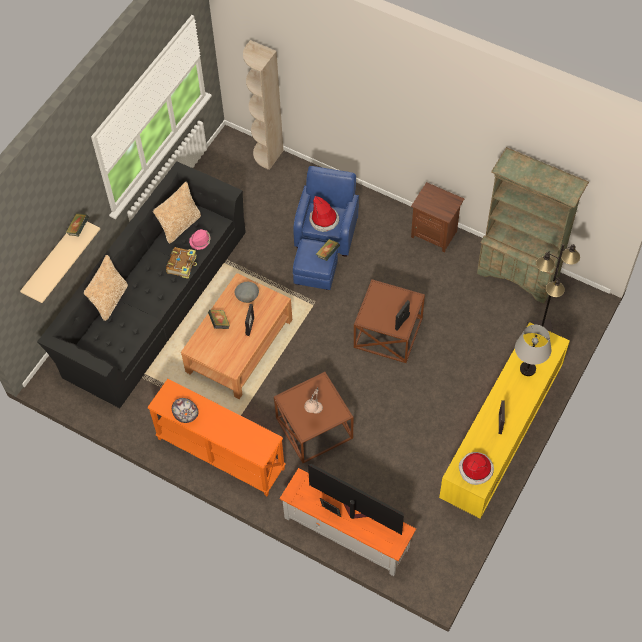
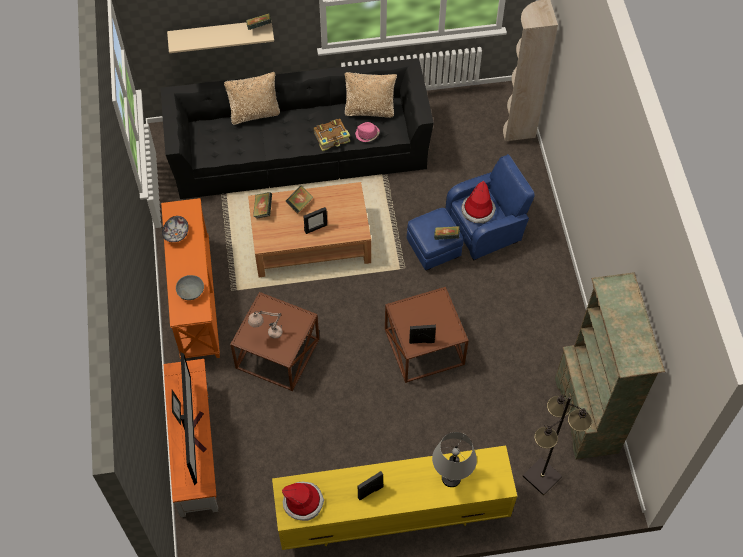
camera: 50 degrees right, 0 degrees up
(203, 350) = (263, 210): none -> book
(247, 296) = (344, 205): grey bowl -> grey bowl (191, 292)
(434, 233) = (565, 314): brown nightstand -> none

